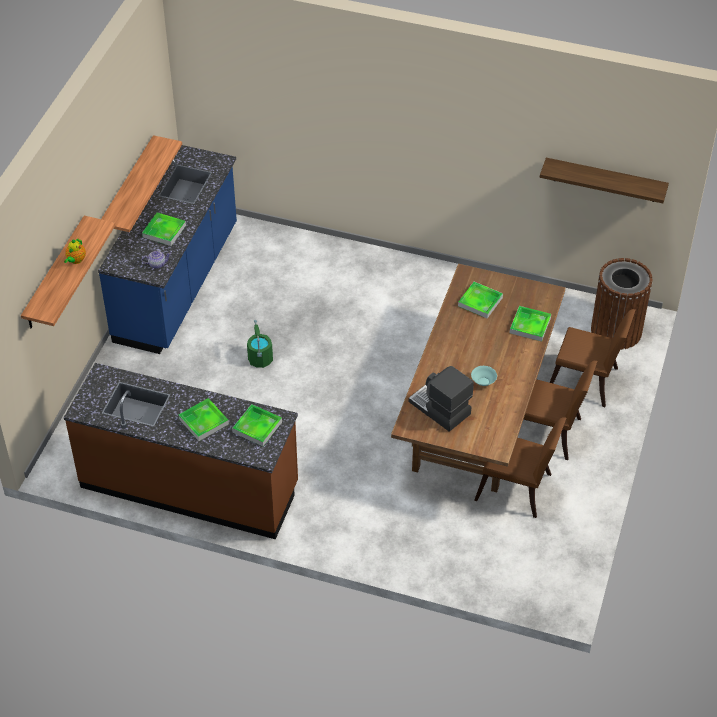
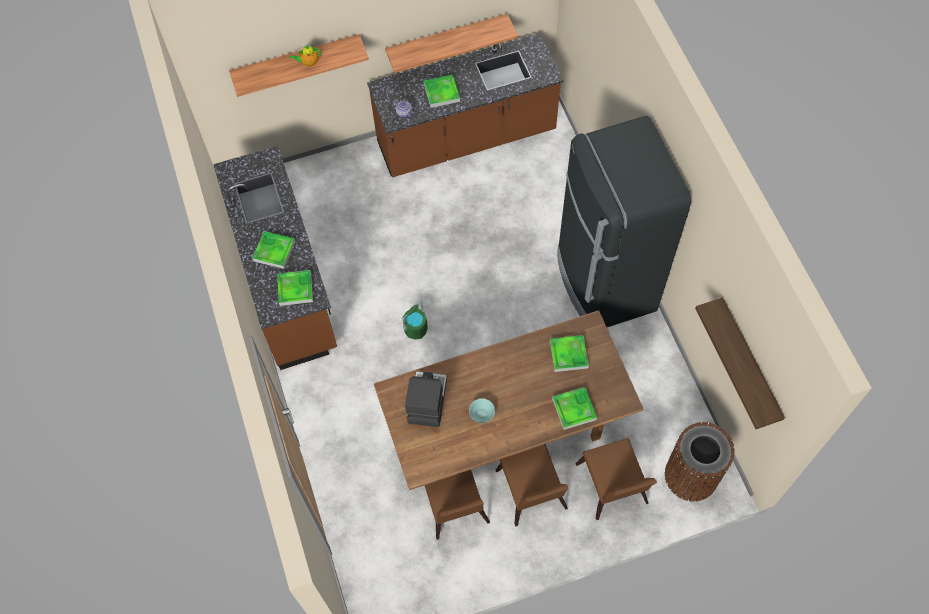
camera: 55 degrees right, 15 degrees up
(178, 284) = (466, 139): blue counter -> brown counter
(260, 359) = (439, 241): green bucket -> green bucket (415, 329)
(405, 281) = (604, 283): none -> black fridge

